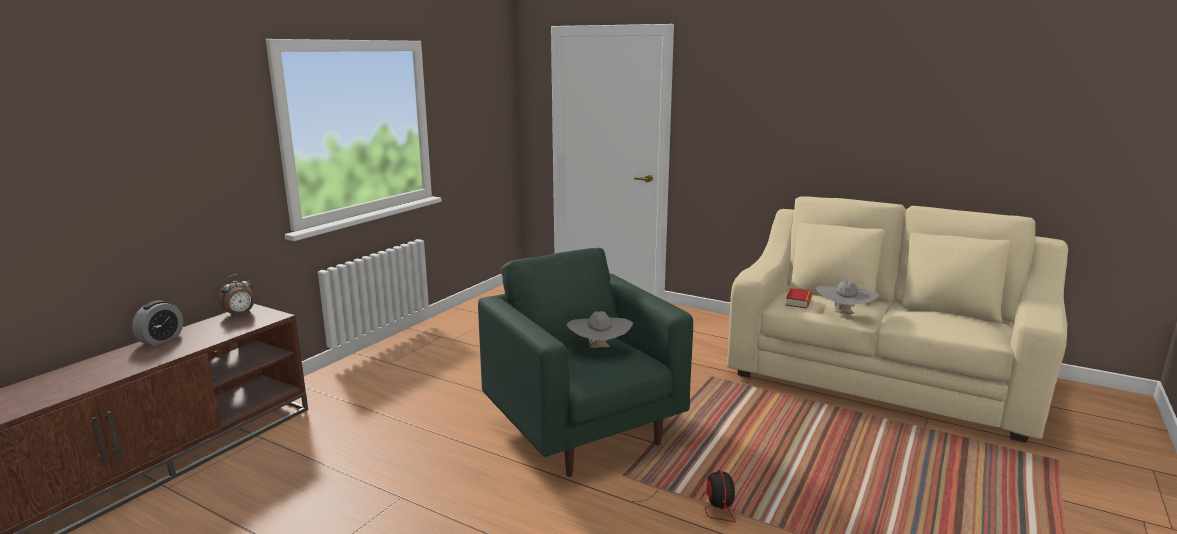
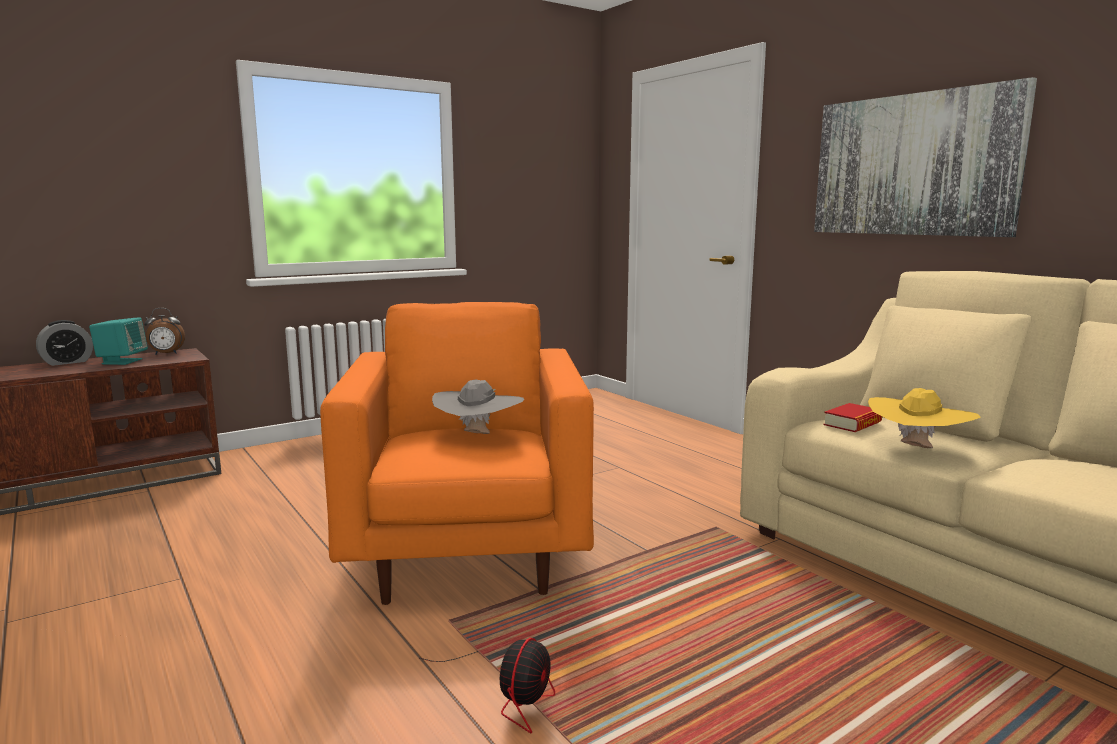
camera: 25 degrees right, 5 degrees down
(216, 330) = (122, 361): none -> turquoise speaker
(583, 430) = (468, 554): green armchair -> orange armchair
(788, 123) = (913, 165): none -> picture
(844, 315) = (917, 449): grey hat -> yellow hat

